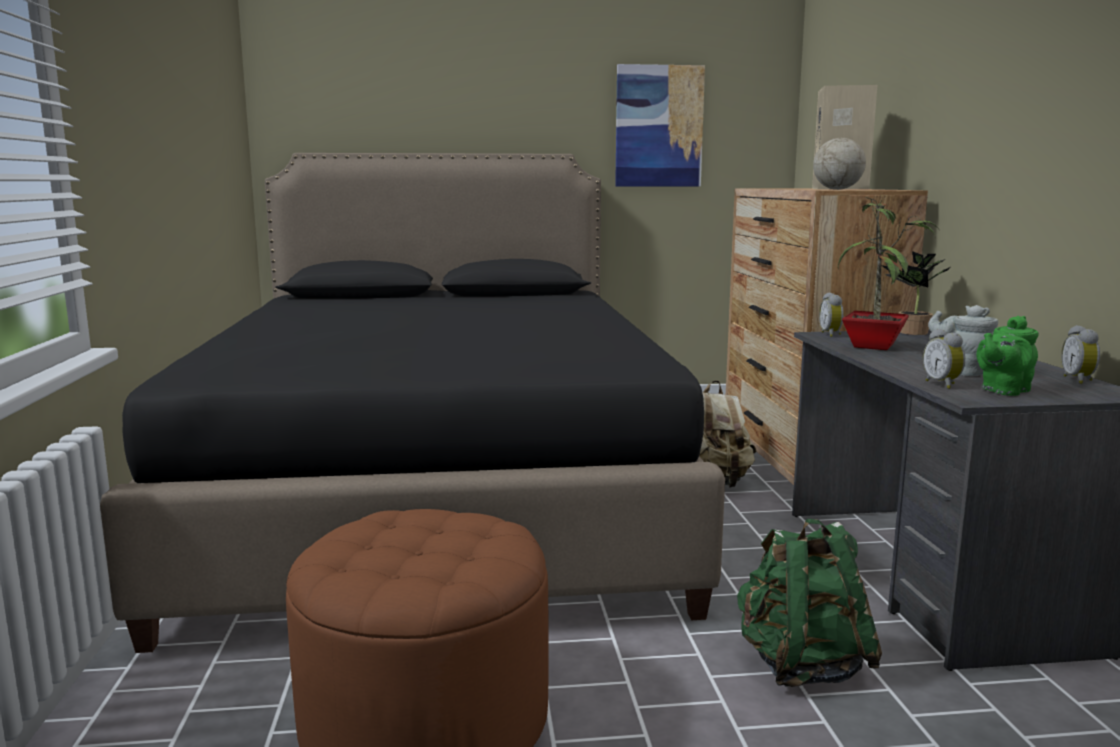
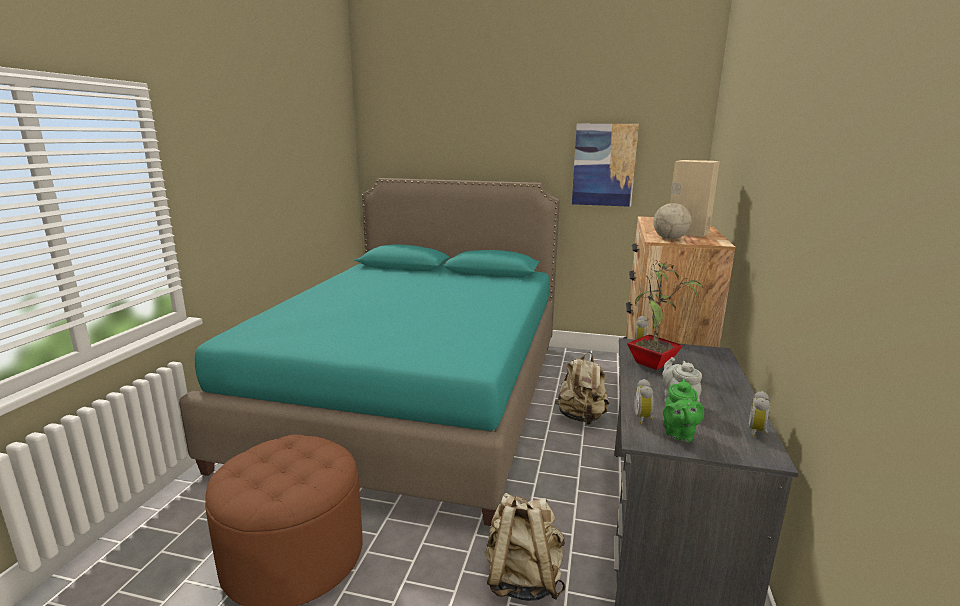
camera: 20 degrees right, 5 degrees up
(439, 495) = (414, 396): black bed -> turquoise bed
(801, 666) = (522, 579): green backpack -> beige backpack
(910, 333) = (702, 350): potted plant -> none
(1003, 391) = (678, 434): green teapot -> green teapot turned 60 degrees counterclockwise

